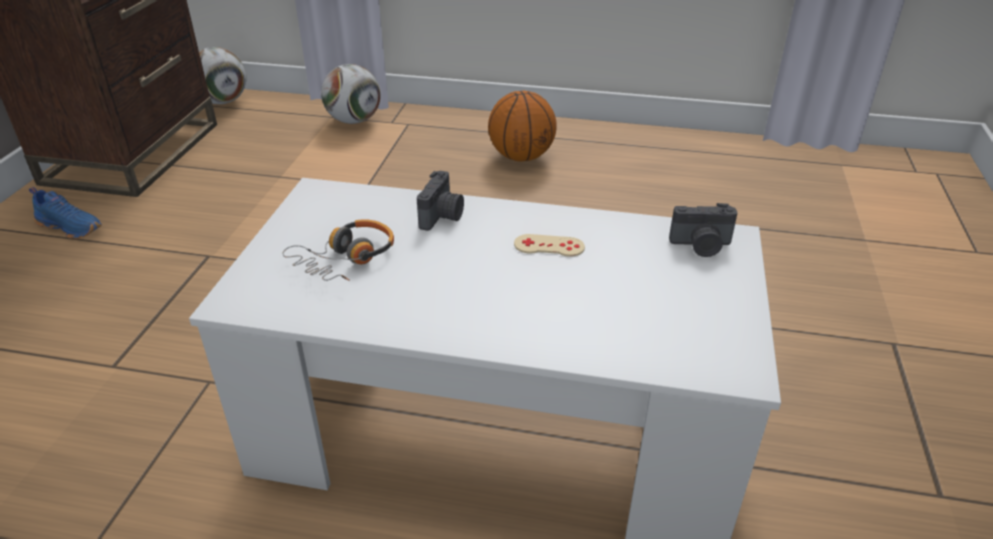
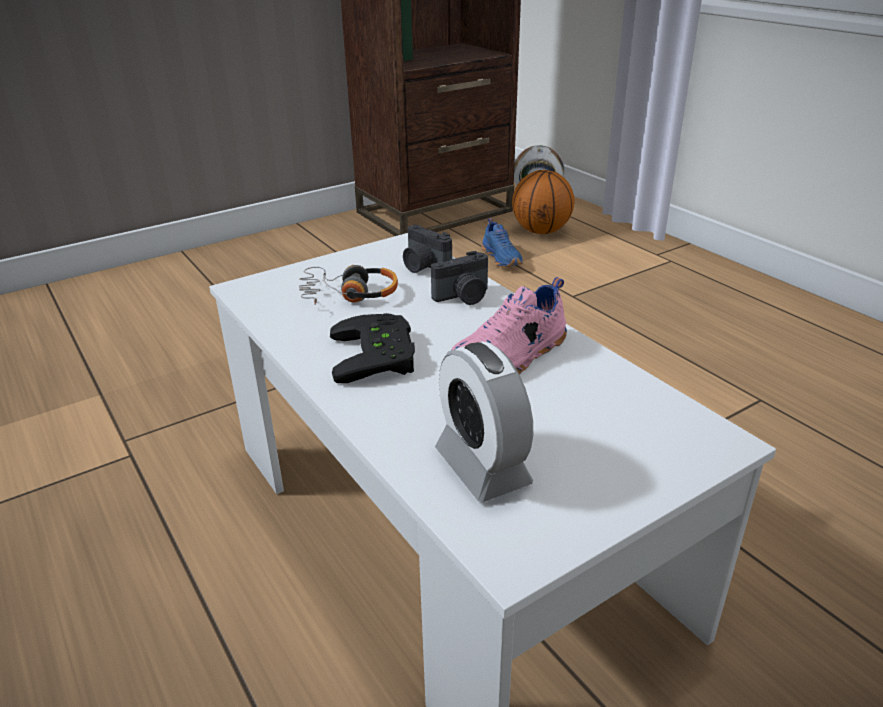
camera: 45 degrees right, 5 degrees down
(71, 227) = (345, 245): blue shoe -> blue shoe (502, 258)
(354, 120) = (625, 242): football -> none
(458, 295) = (380, 355): none -> black game controller
(521, 157) = (753, 328): basketball -> basketball (541, 231)
(549, 246) = (512, 357): beige game controller -> pink shoe
(647, 331) = (482, 467): none -> alarm clock
(701, 246) = (667, 430): camera -> camera (424, 267)

